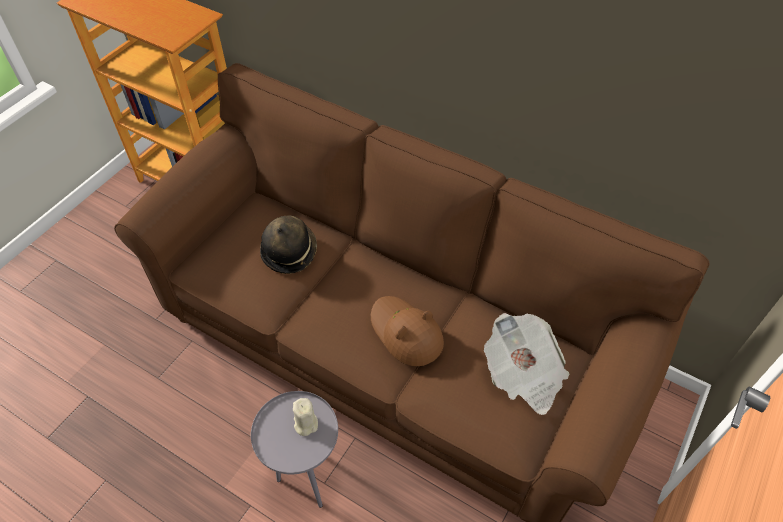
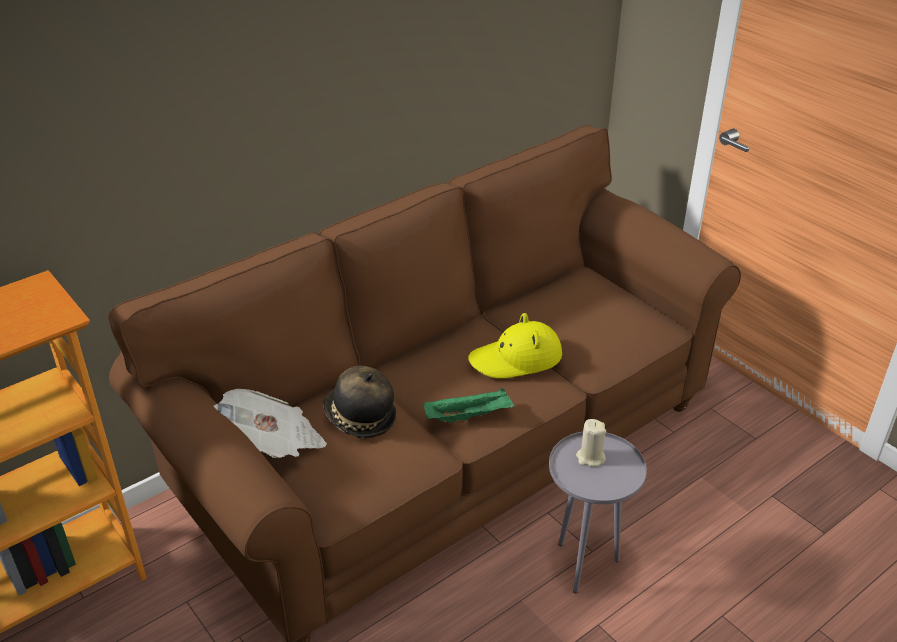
camera: 70 degrees left, 15 degrees down
(321, 321) = (469, 416): none -> green tray
(405, 333) = (516, 359): brown hat -> yellow hat
(523, 374) = (595, 301): newspaper -> newspaper (274, 444)

